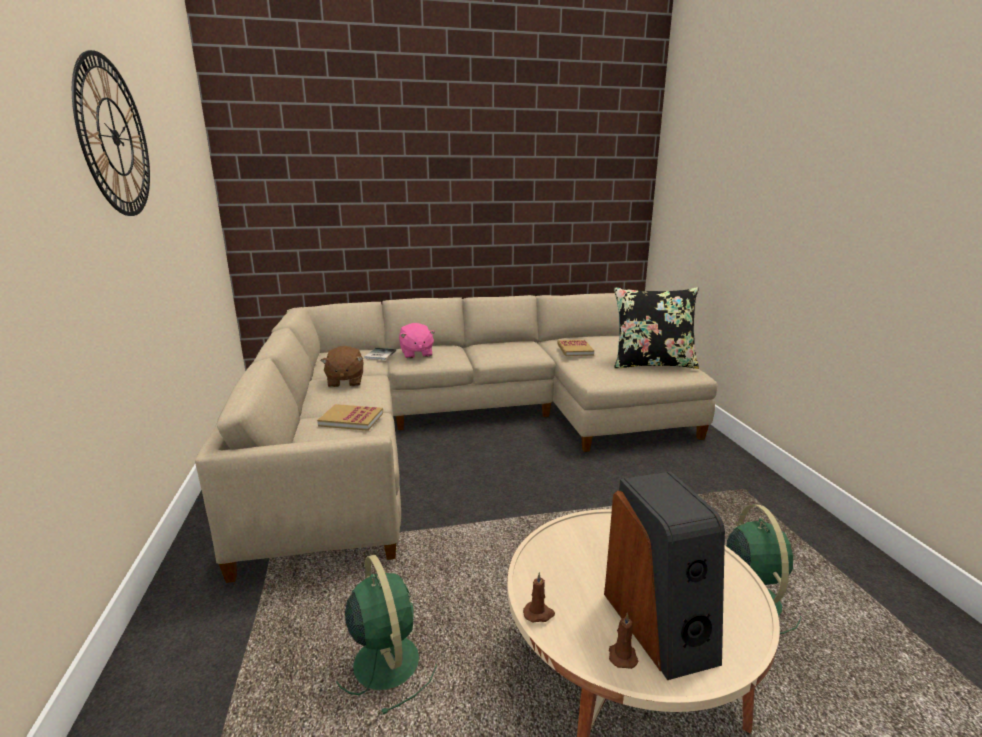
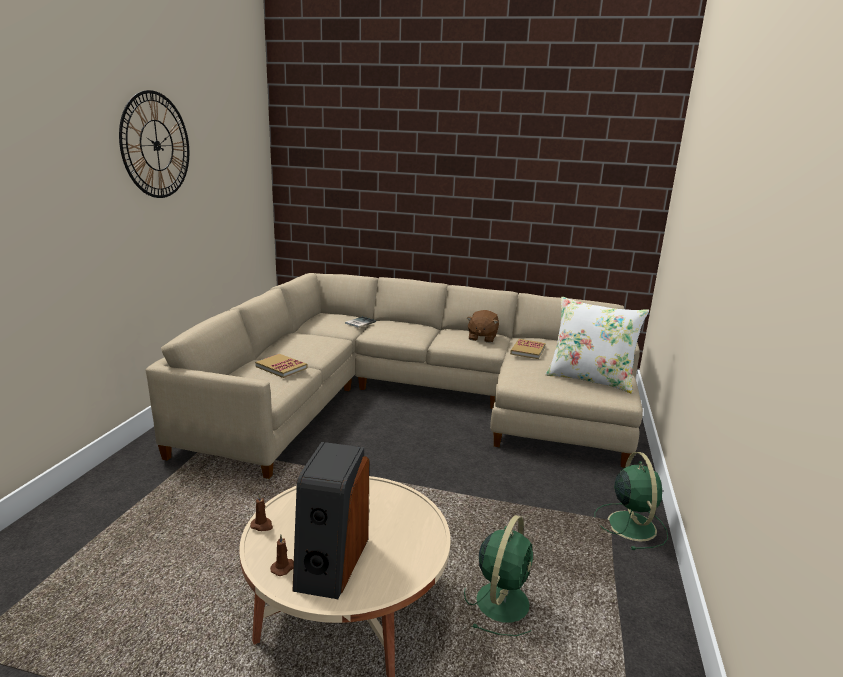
camera: 25 degrees right, 0 degrees up
(345, 382) = (309, 339): brown plush toy -> brown plush toy (482, 338)
(385, 660) = (206, 536): green fan -> green fan (630, 524)
(416, 354) = (388, 327): pink plush toy -> none
(652, 364) = (590, 379): black pillow -> white pillow

